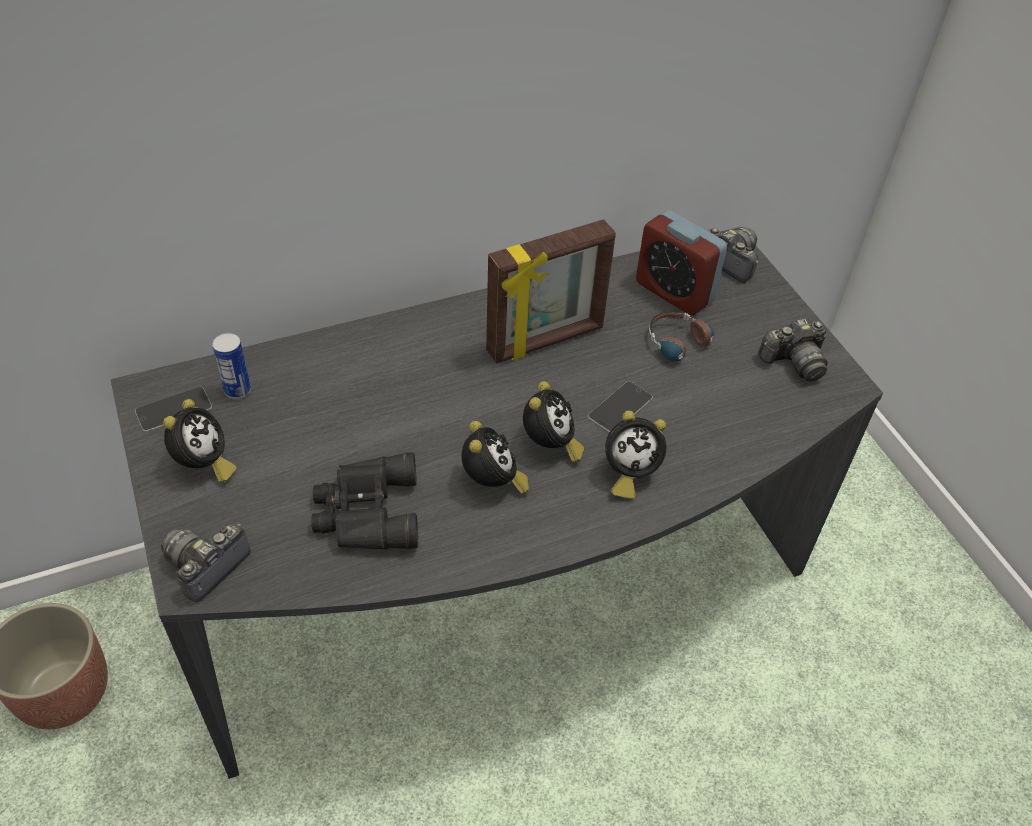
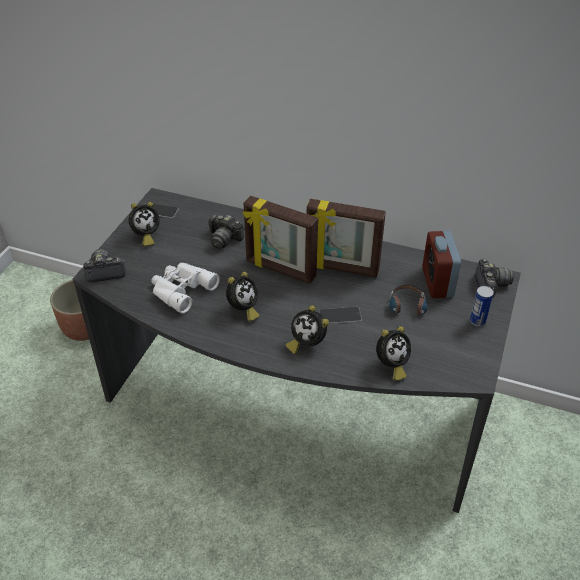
camera: 45 degrees right, 5 degrees down
(238, 391) = (189, 217): can -> can (477, 321)
(365, 512) = (181, 289): black binoculars -> white binoculars
(470, 392) = (280, 270): none -> picture frame
(550, 446) = (286, 311): alarm clock -> alarm clock (391, 366)
(794, 362) = (460, 350): camera -> camera (224, 239)

